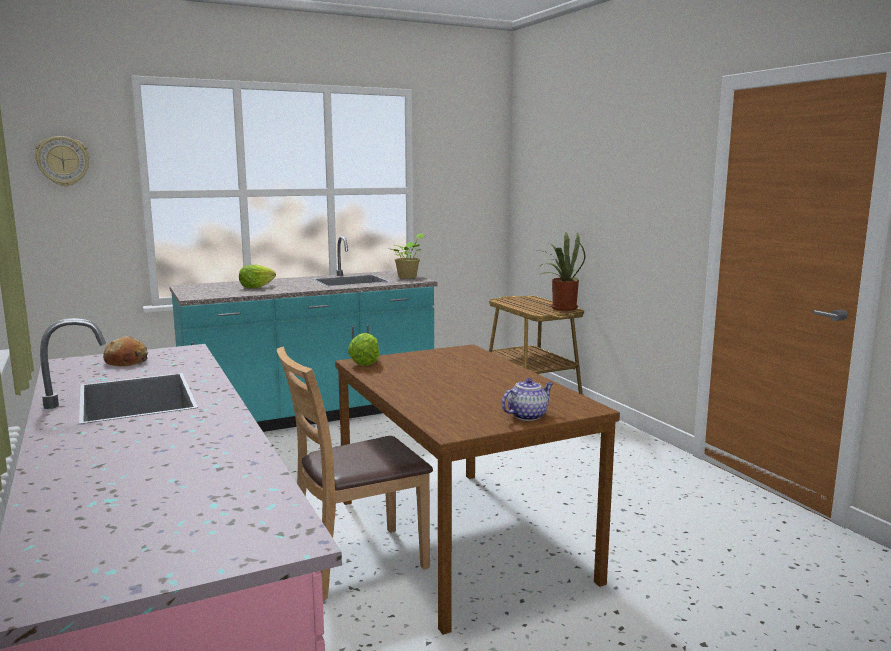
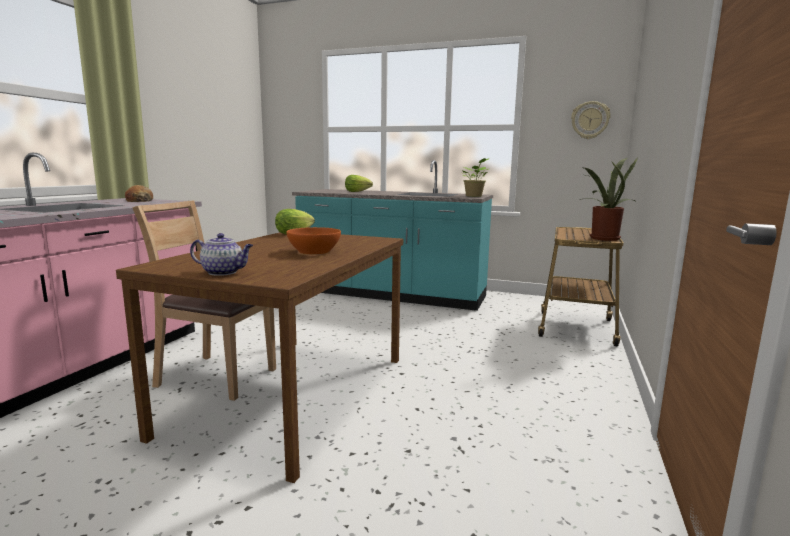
camera: 45 degrees right, 0 degrees up
(63, 161) = (285, 108): wall clock -> wall clock (590, 120)
(485, 377) = (314, 251): none -> orange bowl

